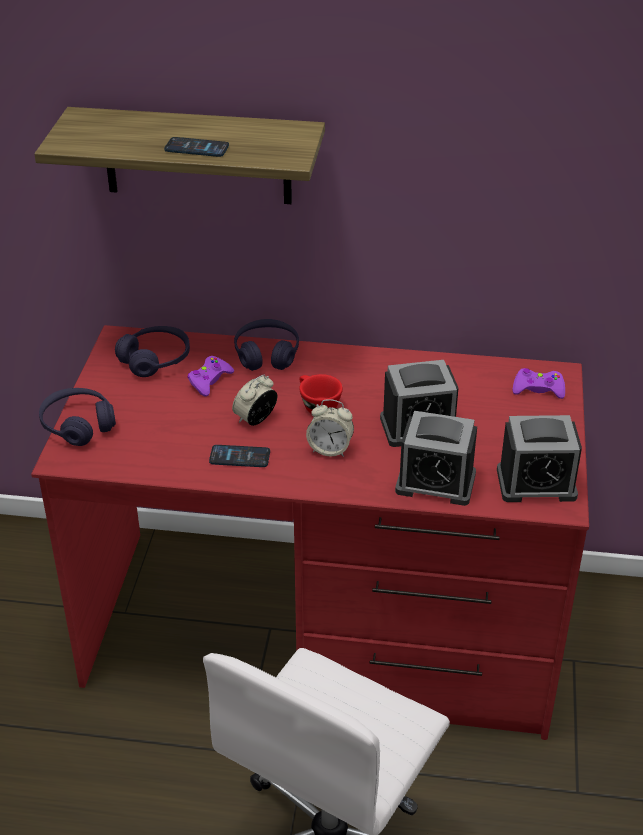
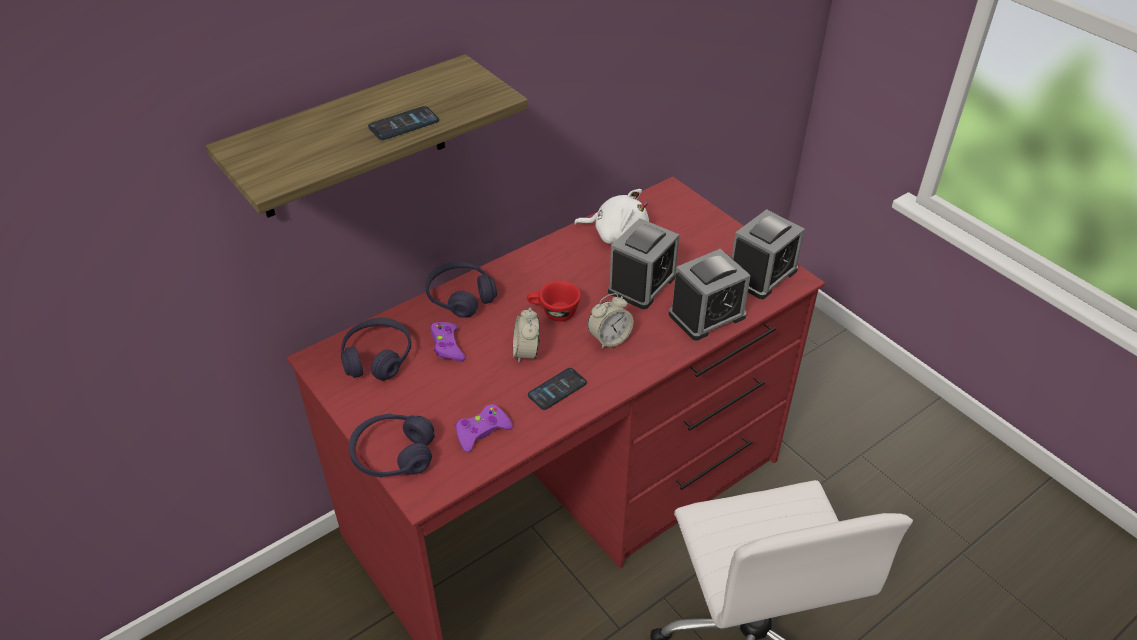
camera: 45 degrees left, 5 degrees up
(456, 379) = (617, 234): none -> white plush toy
(538, 389) = (674, 209): purple game controller -> purple game controller (482, 432)

